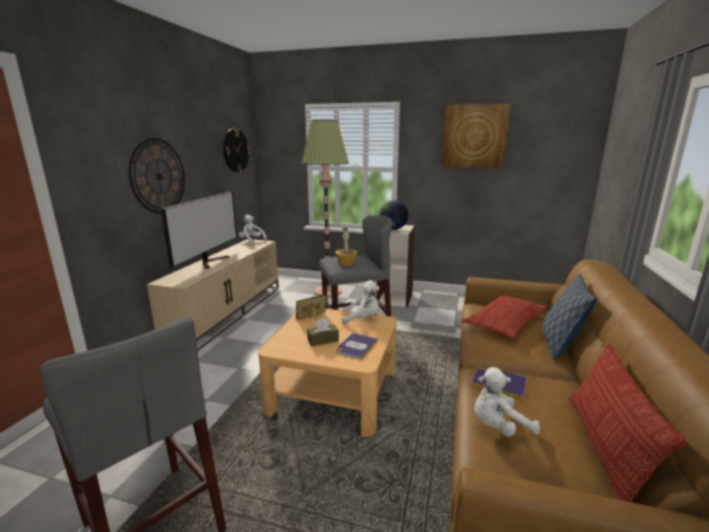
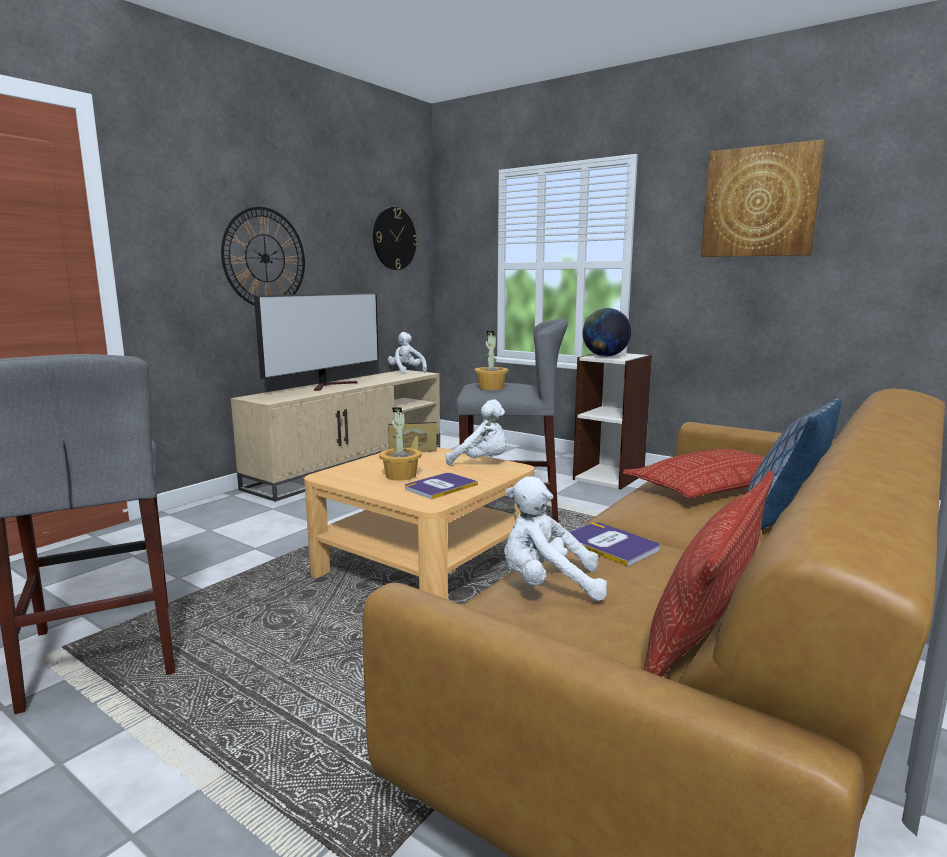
camera: 20 degrees right, 5 degrees down
(323, 340) = (400, 476): brown tissue box -> potted plant
(328, 291) = (509, 457): floor lamp -> none

